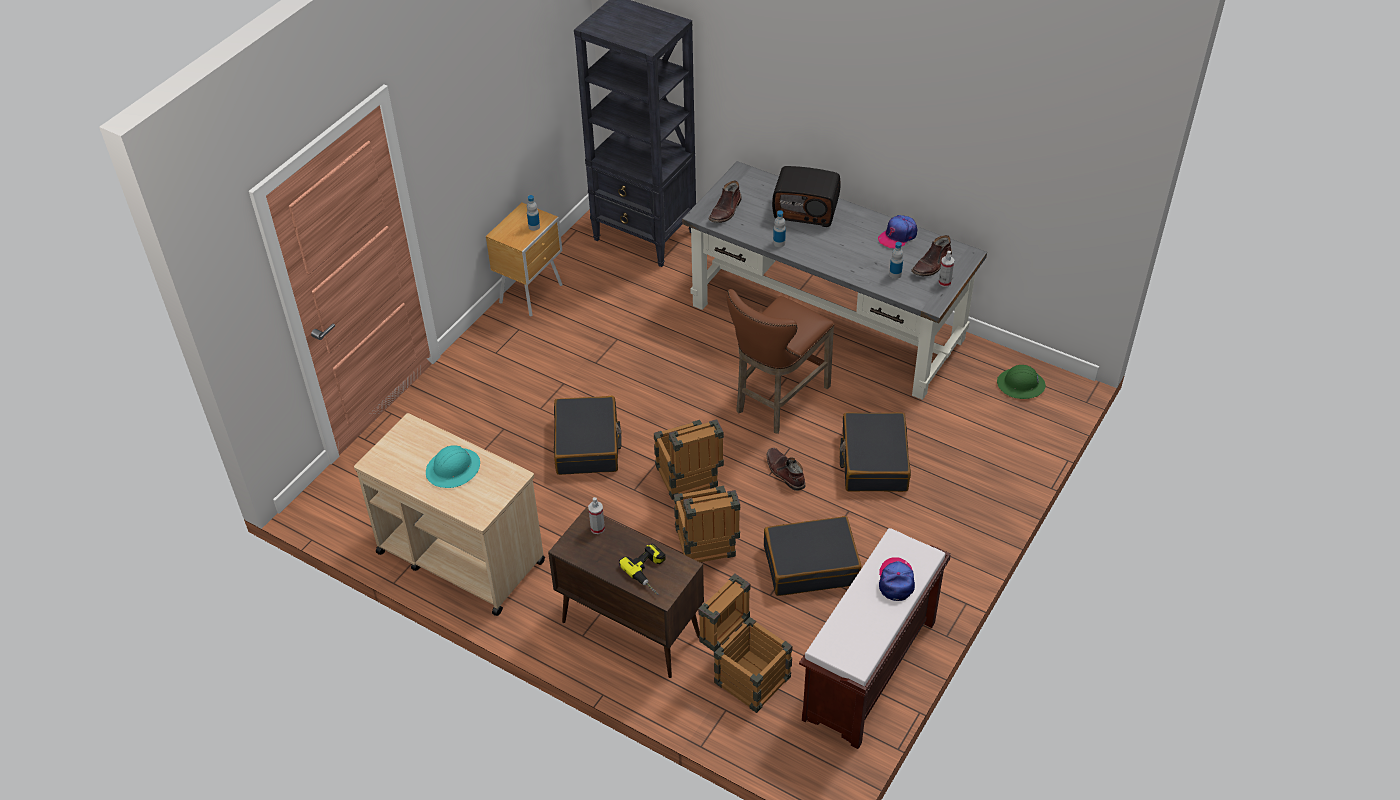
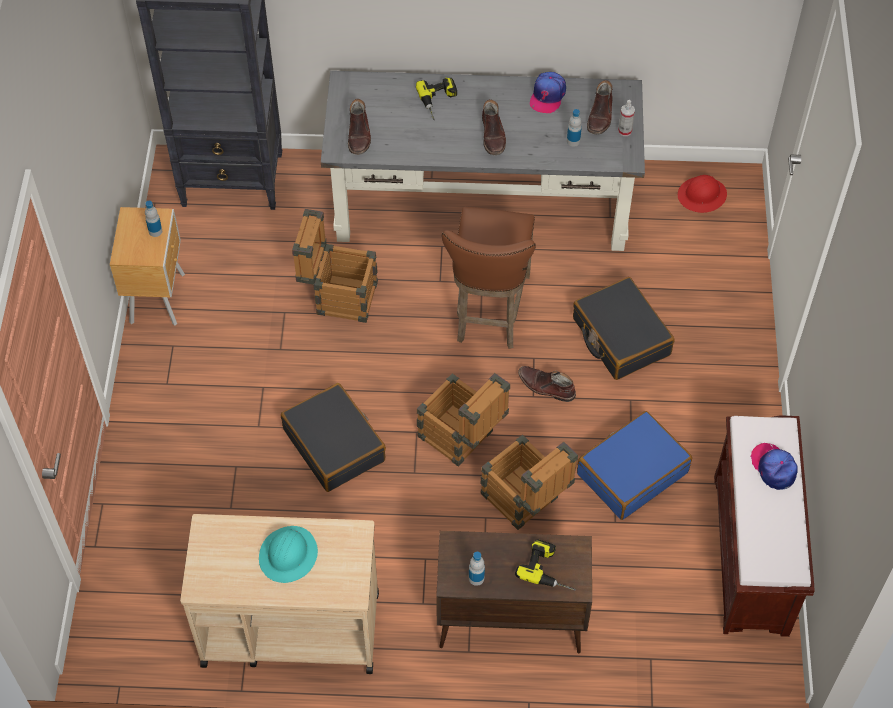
camera: 30 degrees left, 10 degrees up
(597, 528) = (467, 547): spray bottle -> none
(745, 674) = (644, 614): crate -> crate (338, 296)
(779, 243) = (438, 151): bottle -> bottle (476, 578)
(806, 210) = (439, 101): radio -> power drill
(811, 564) = (632, 472): black suitcase -> blue suitcase
(832, 248) = (493, 135): none -> brown boot
(1020, 385) = (702, 196): green hard hat -> red hard hat

